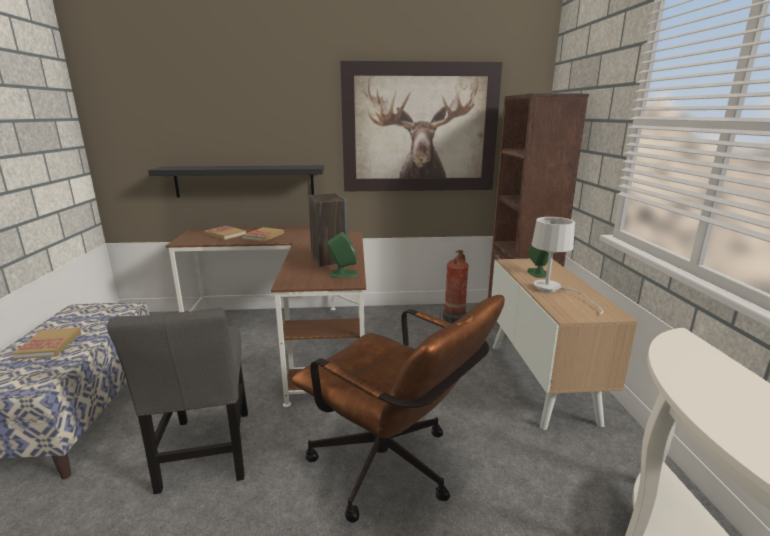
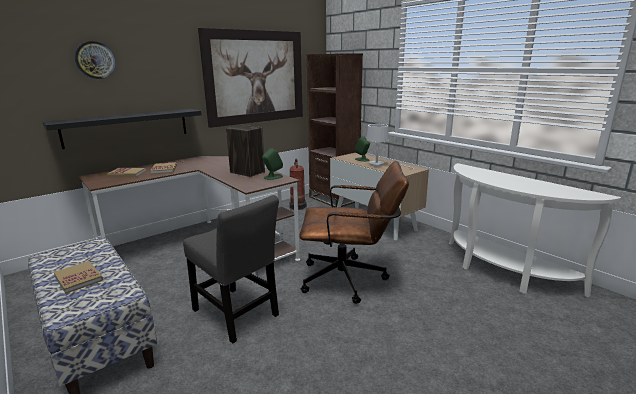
camera: 35 degrees left, 0 degrees up
(215, 102) = (95, 60): none -> wall clock

